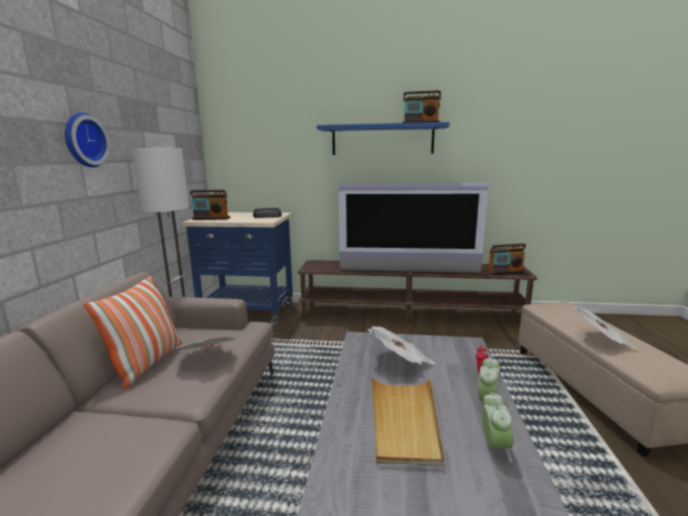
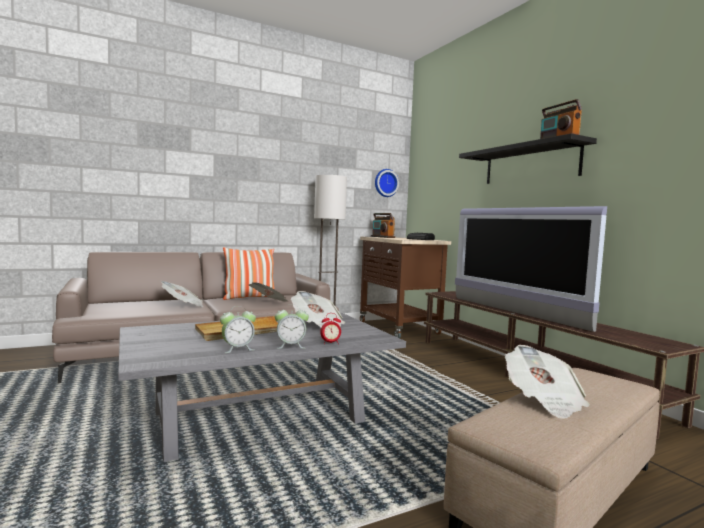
camera: 55 degrees right, 10 degrees down
(83, 140) = (283, 170): wall clock -> wall clock (385, 183)
(105, 442) = (183, 305): none -> newspaper
(248, 313) = (399, 328): blue cart -> brown cart
(382, 140) = (530, 164): blue shelf -> black shelf
(505, 272) = (635, 341): radio -> none

